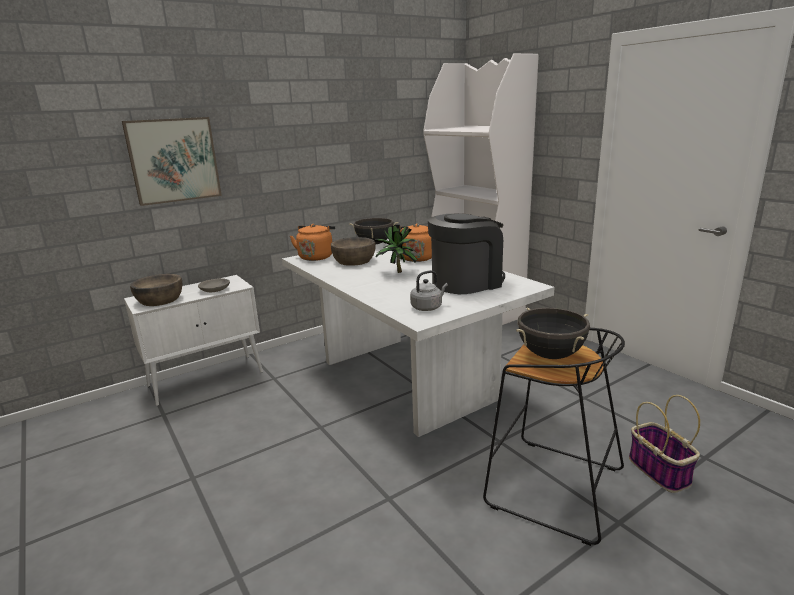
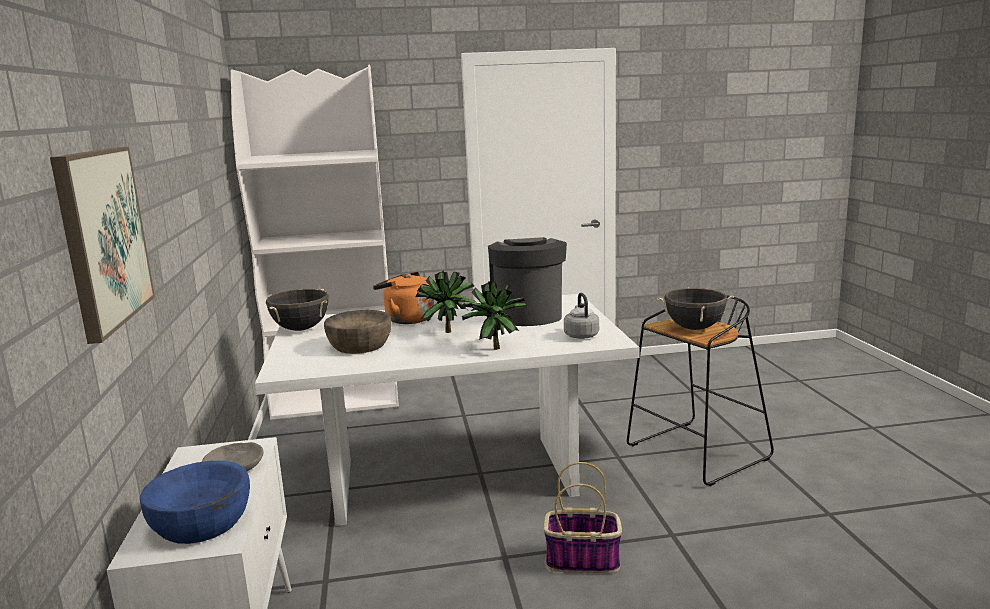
camera: 65 degrees left, 5 degrees down
(160, 300) = (202, 522): brown bowl -> blue bowl
(316, 257) = (296, 362): orange kettle -> none
(374, 289) = (493, 348): none -> potted plant
(660, 471) = (699, 410): basket -> basket (583, 560)

